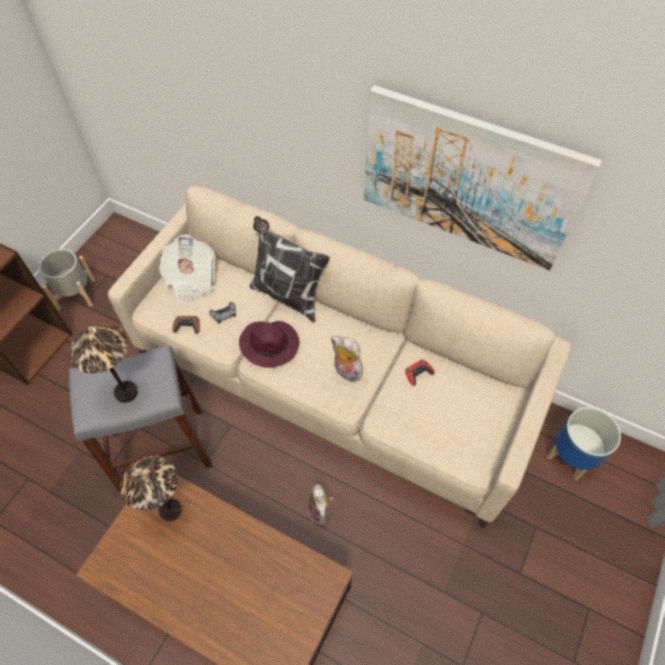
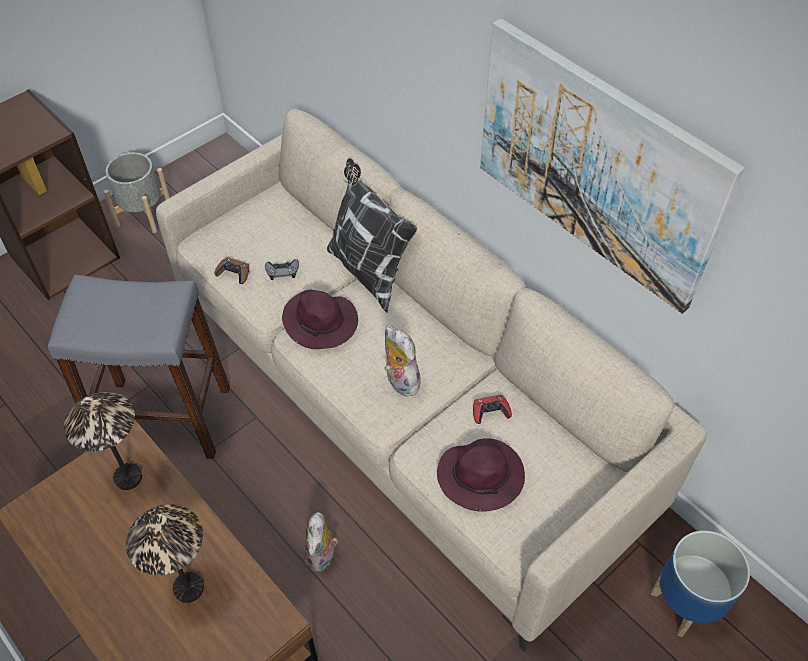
camera: 20 degrees right, 5 degrees down
(126, 392) = (123, 318): table lamp -> table lamp (189, 588)
(190, 279) = (261, 221): newspaper -> none
(432, 423) = (482, 476): none -> purple hat

